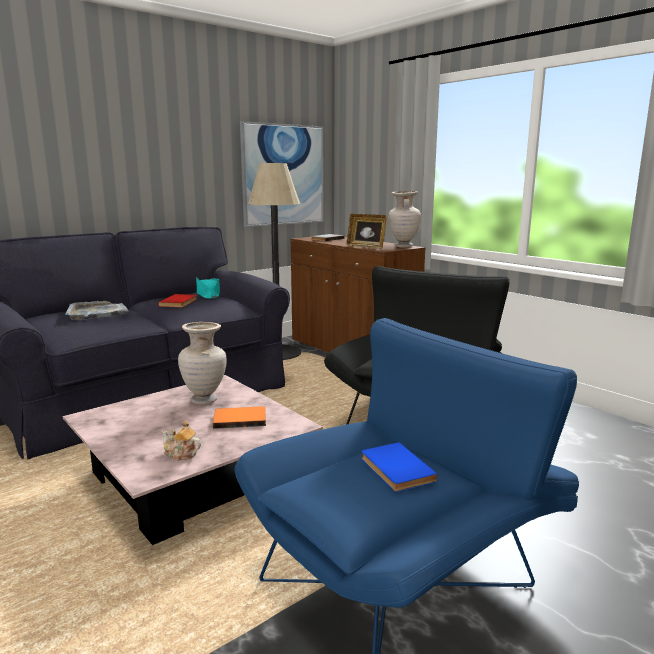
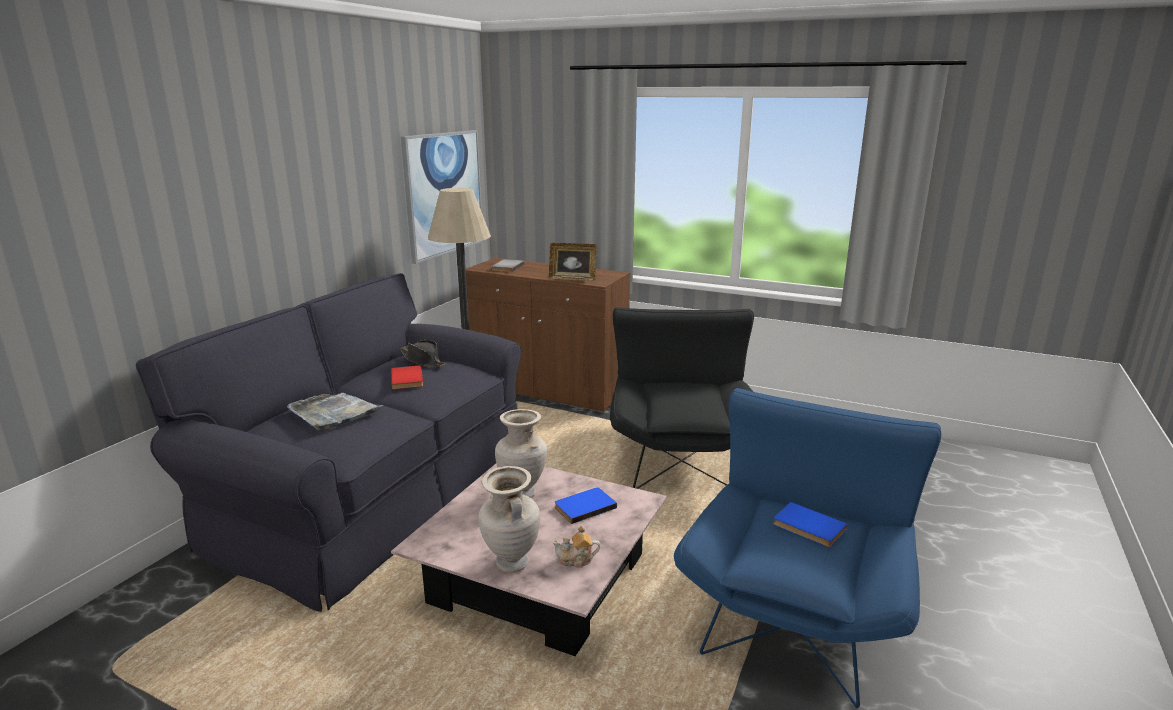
camera: 25 degrees left, 5 degrees up
(208, 294) = (423, 361): turquoise hat -> black hat
(240, 419) = (584, 506): orange book -> blue book
(403, 246) = (607, 273): beige vase -> beige vase (511, 564)

